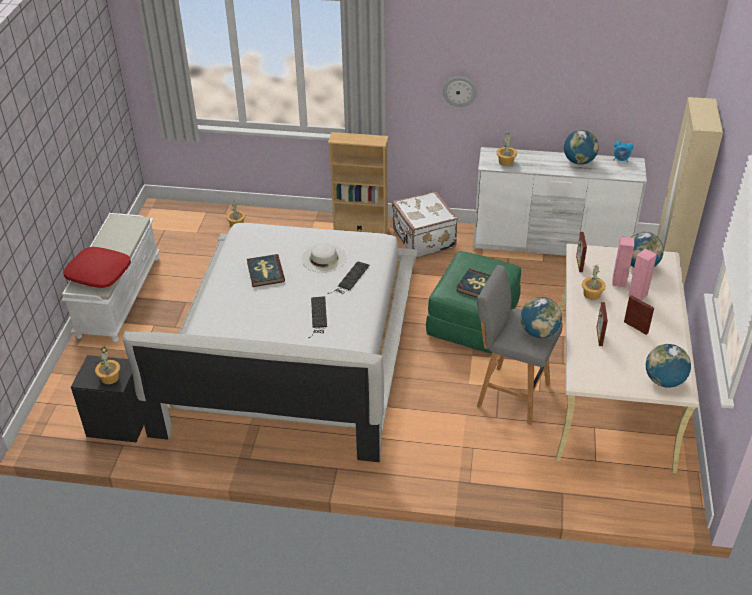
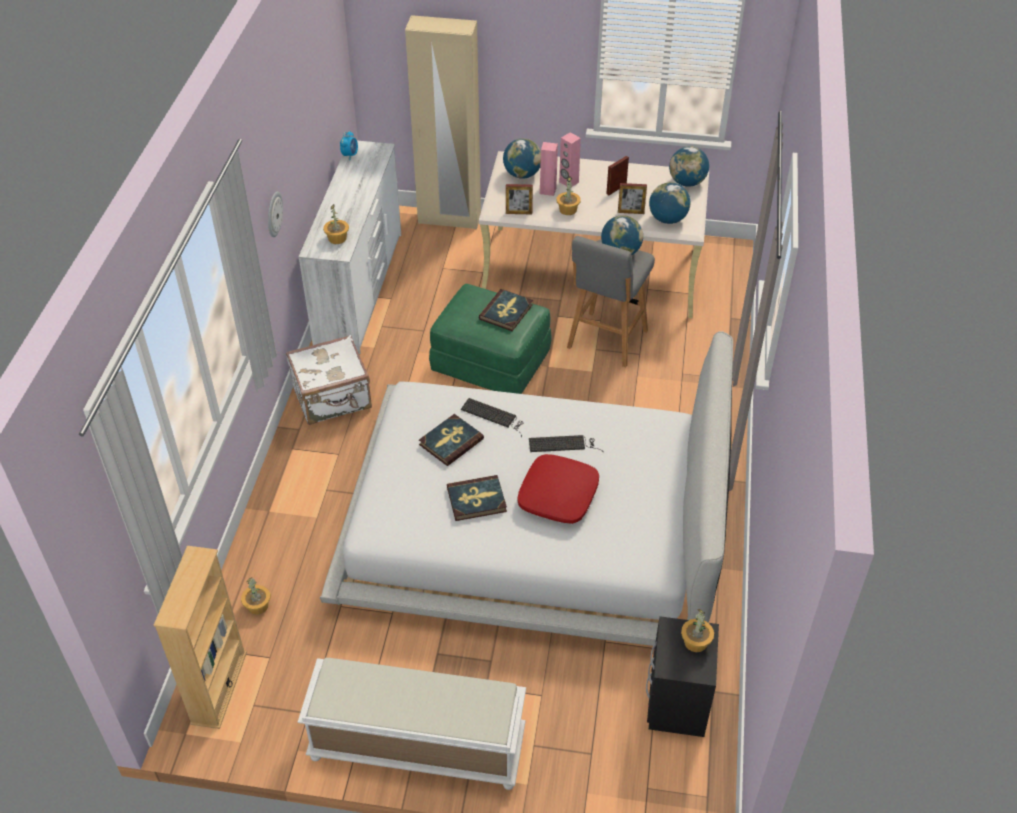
camera: 90 degrees left, 5 degrees up
(98, 273) = (465, 704): red pillow -> red pillow (558, 496)
(324, 258) = (451, 442): white hat -> book
(360, 230) = (300, 460): beige bookcase -> beige bookcase (219, 687)
(578, 161) = (347, 184): globe -> globe (667, 219)

